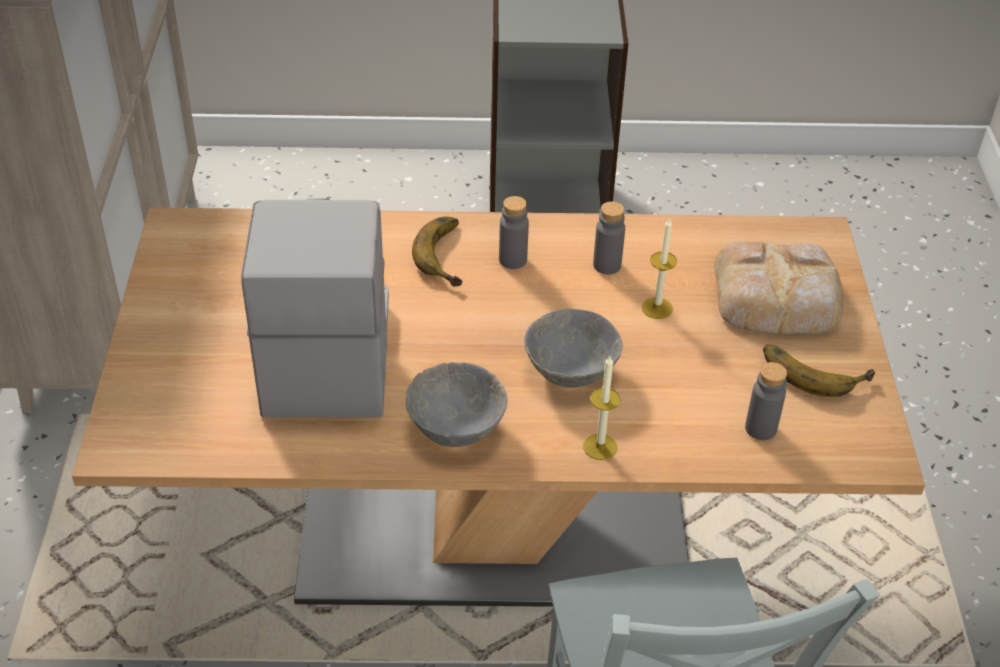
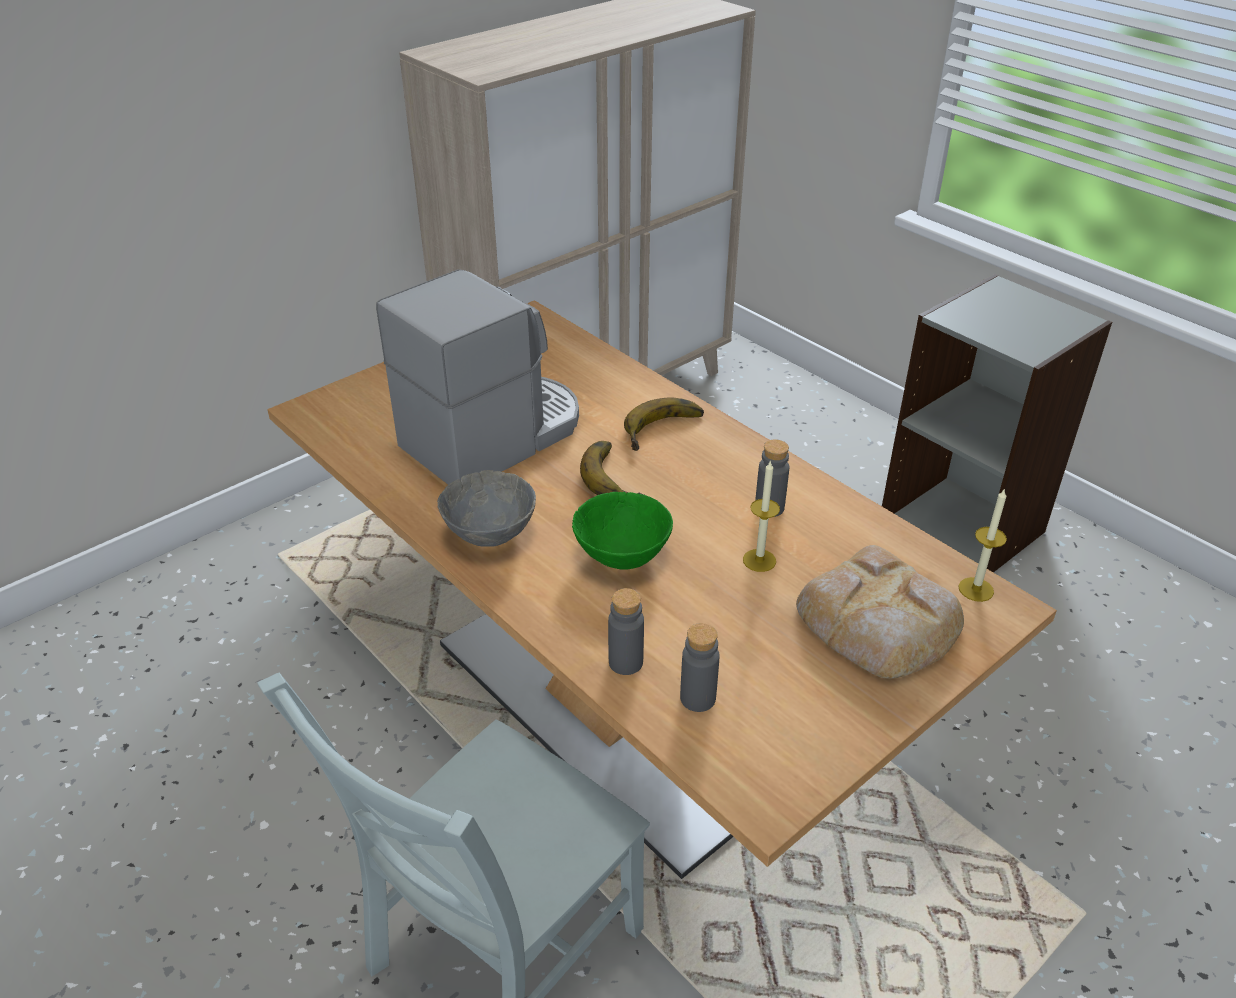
camera: 50 degrees right, 5 degrees down
(512, 260) = (704, 460): grey bottle -> grey bottle (625, 662)
(570, 371) = (622, 554): grey bowl -> green bowl
(600, 447) = (559, 615): candle -> candle (976, 589)
(814, 369) = (818, 694): banana -> banana (618, 476)

